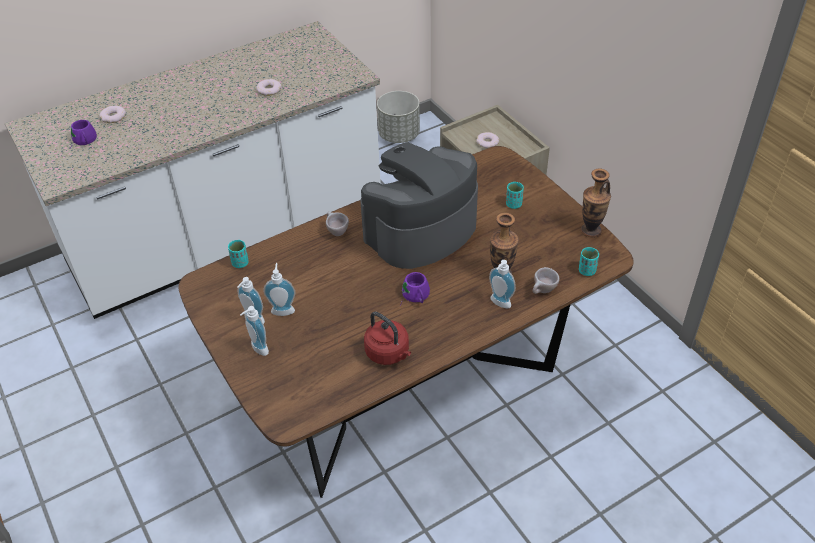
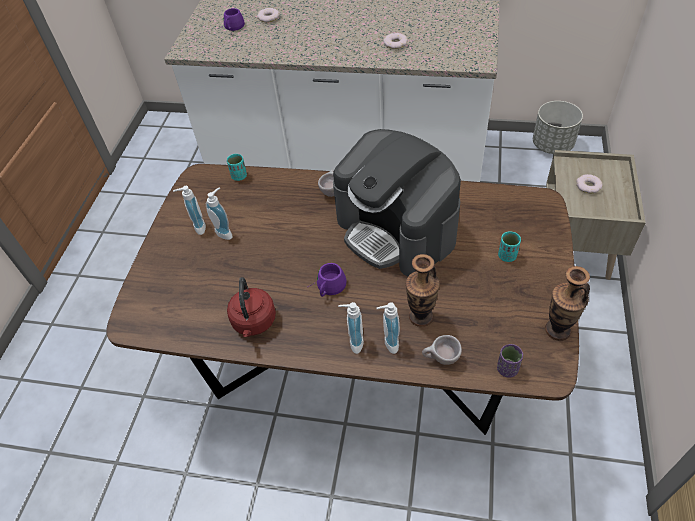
camera: 45 degrees right, 5 degrees up
(257, 349) = (175, 252): soap dispenser -> soap dispenser (353, 342)
(420, 230) = (397, 230): coffee machine -> coffee machine turned 135 degrees counterclockwise
(587, 271) = (507, 369): turquoise cup -> purple cup

